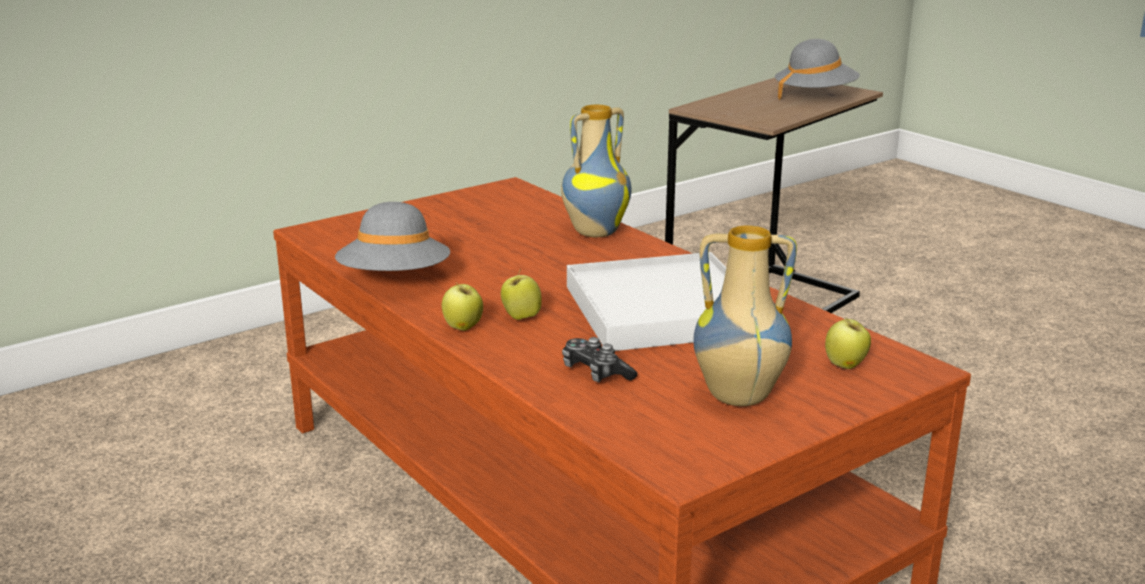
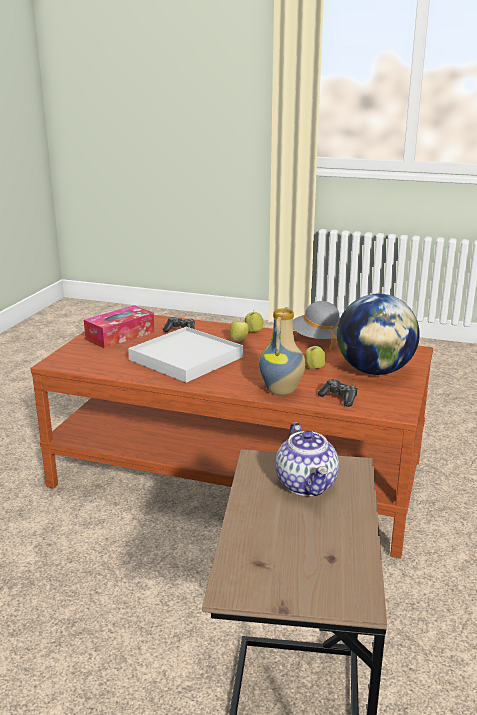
camera: 145 degrees right, 0 degrees up
(431, 223) = (374, 371): none -> globe
(541, 210) = (339, 398): none -> game controller
(738, 398) = (120, 336): vase -> tissue box
(748, 108) = (307, 485): none -> teapot
(815, 96) = (270, 545): grey hat -> none
(845, 366) = (86, 356): apple -> apple (314, 368)

